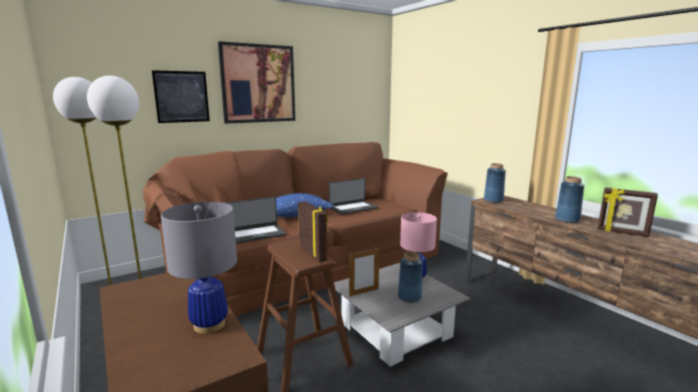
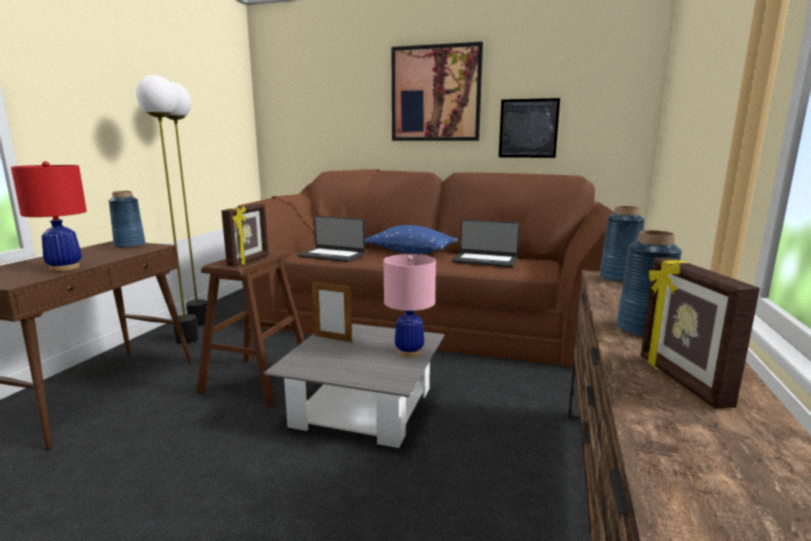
camera: 50 degrees right, 0 degrees up
(181, 97) = (353, 111): picture -> picture (528, 128)
(209, 324) = (65, 268): grey table lamp -> red table lamp
(409, 297) = (354, 361): blue vase -> blue vase (129, 245)

